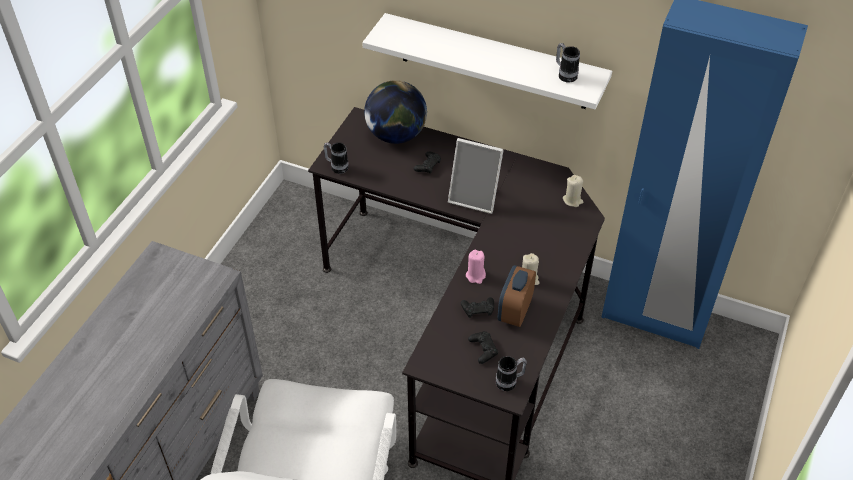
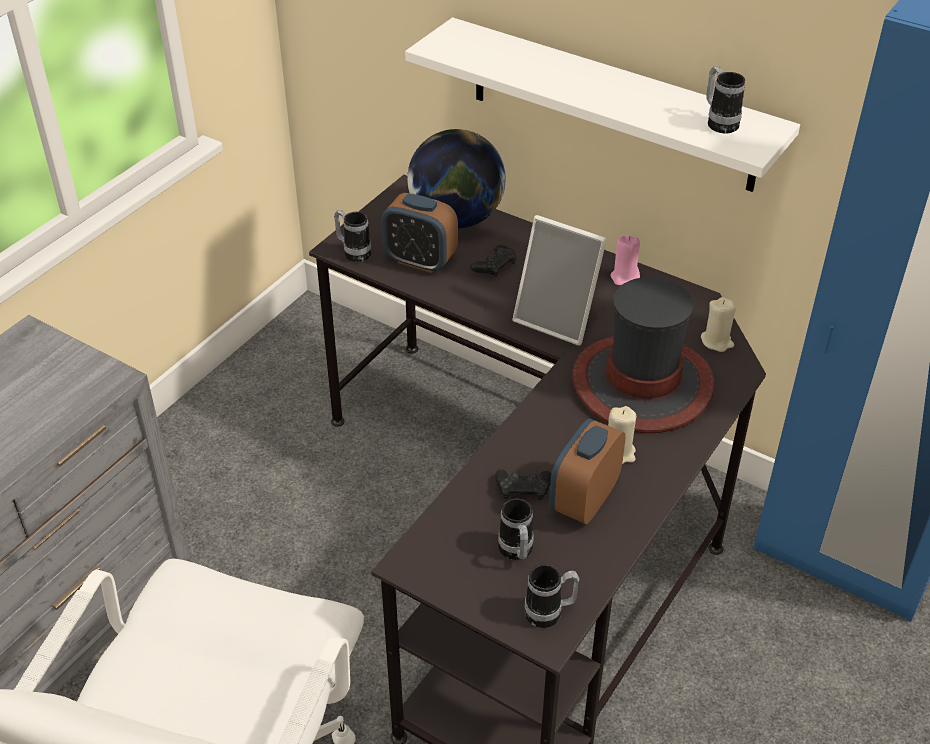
camera: 10 degrees right, 5 degrees down
(380, 168) = (420, 261): none -> alarm clock
(475, 276) = (531, 435): pink candle -> pink candle (625, 278)
(483, 349) = (516, 553): black game controller -> mug
(534, 234) = (642, 384): none -> hat

